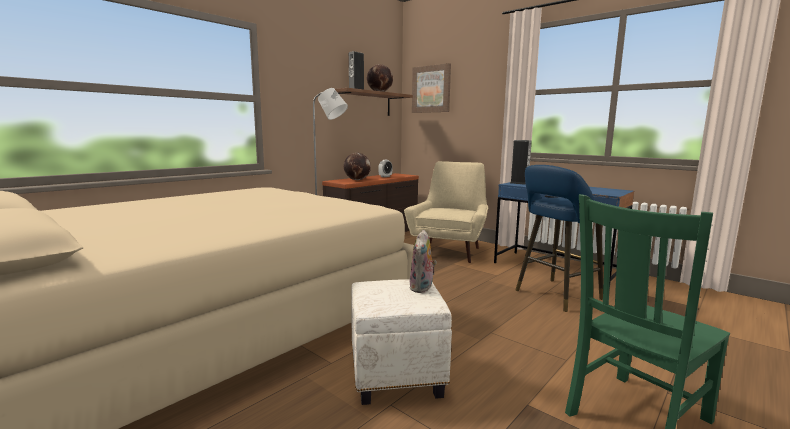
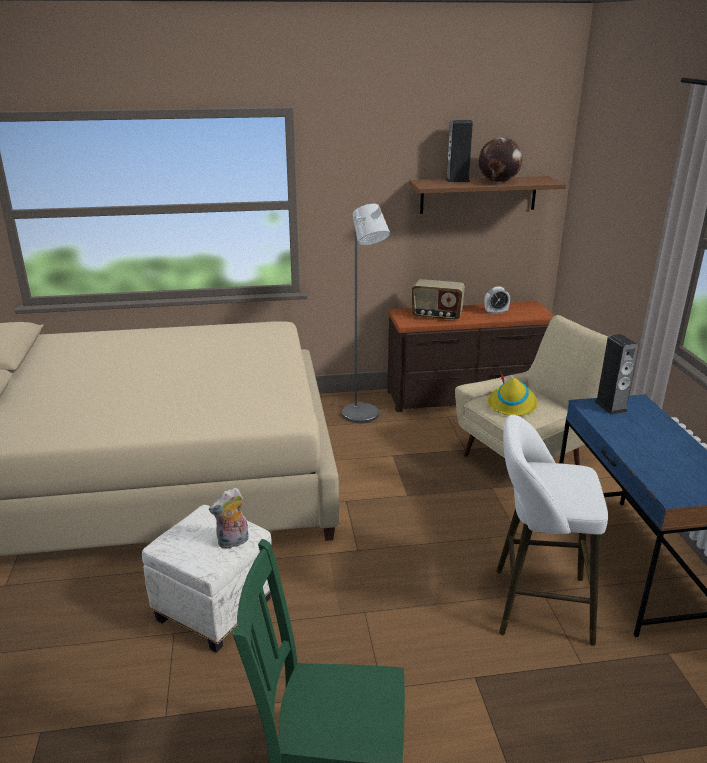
camera: 40 degrees right, 15 degrees up
(357, 180) = (436, 316): globe -> radio
(431, 89) = (599, 178): picture -> none
(443, 210) = (512, 404): none -> yellow hat
(555, 296) = (535, 604): blue stool -> white stool

